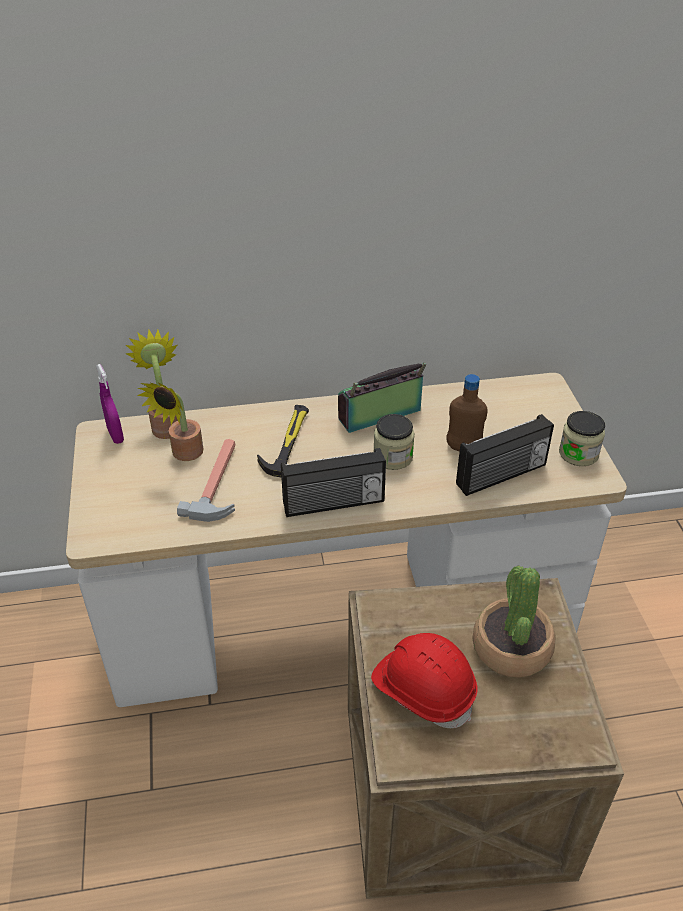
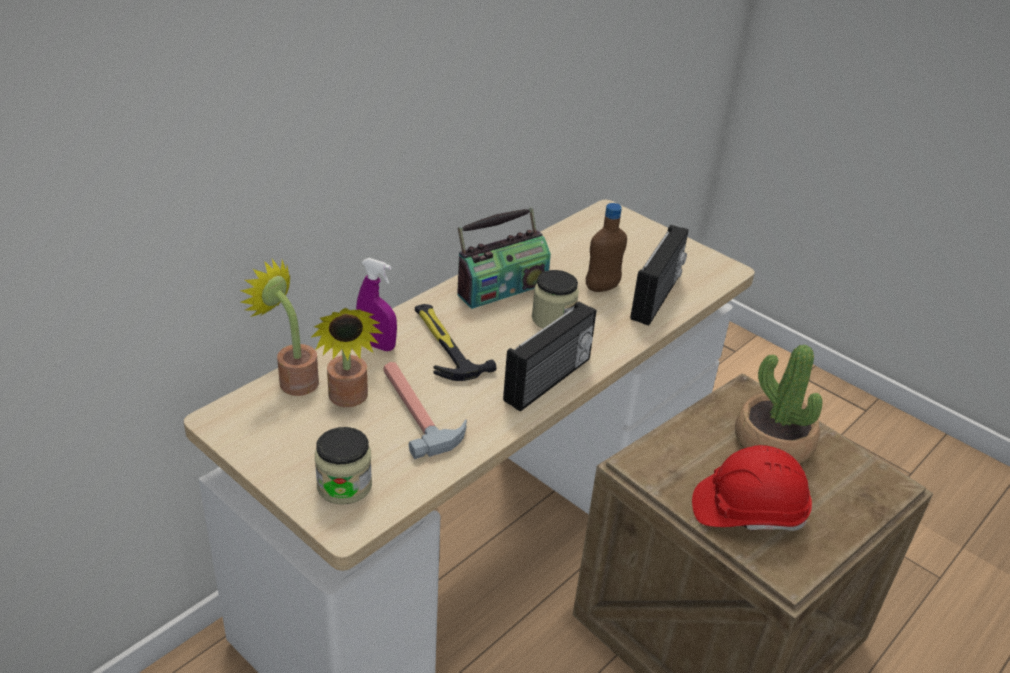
camera: 40 degrees left, 5 degrees down
(115, 435) = (246, 413): purple spray bottle -> purple spray bottle (377, 345)
(380, 416) = (501, 288): radio -> radio turned 150 degrees counterclockwise
(578, 454) = (692, 257): jar -> jar (344, 485)

